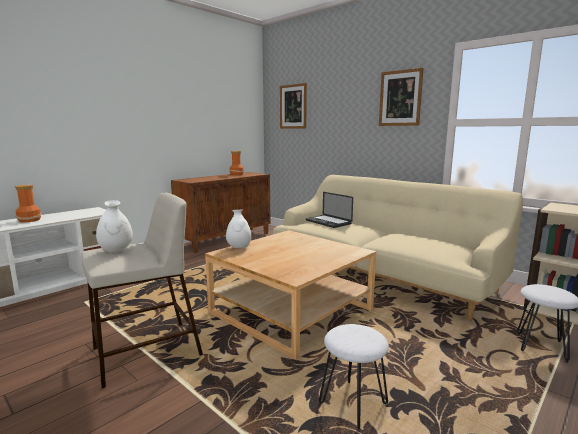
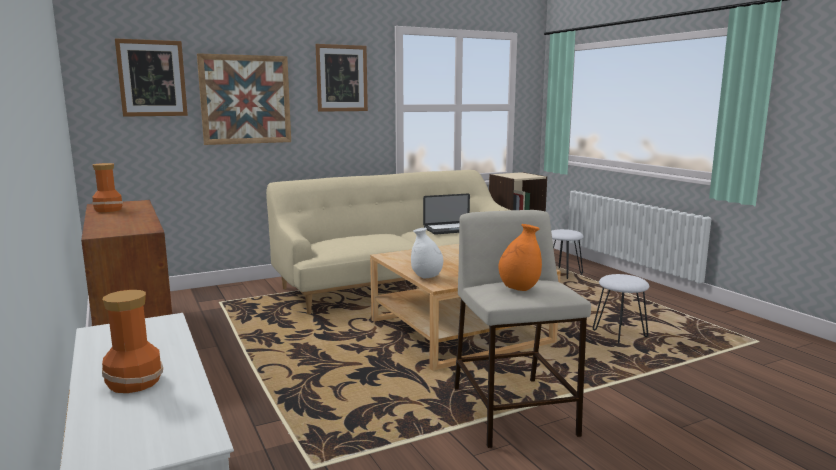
camera: 70 degrees left, 0 degrees up
(116, 251) = (519, 289): white vase -> orange vase
(328, 222) = (345, 240): laptop -> laptop (452, 229)
(335, 118) = (245, 99): none -> picture

